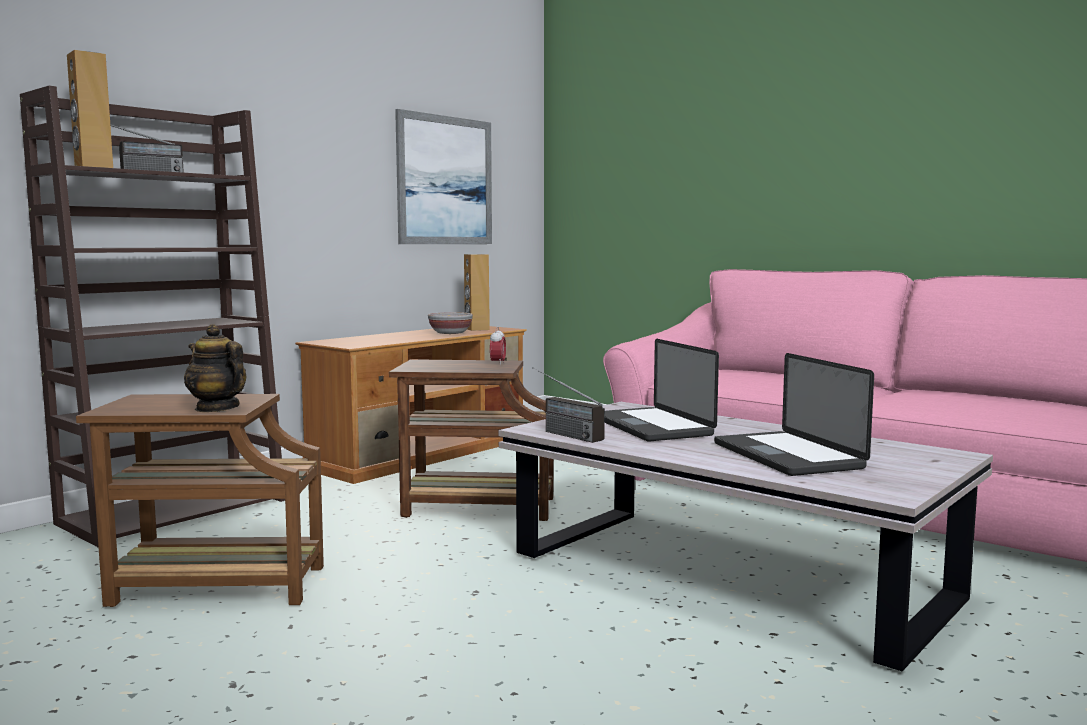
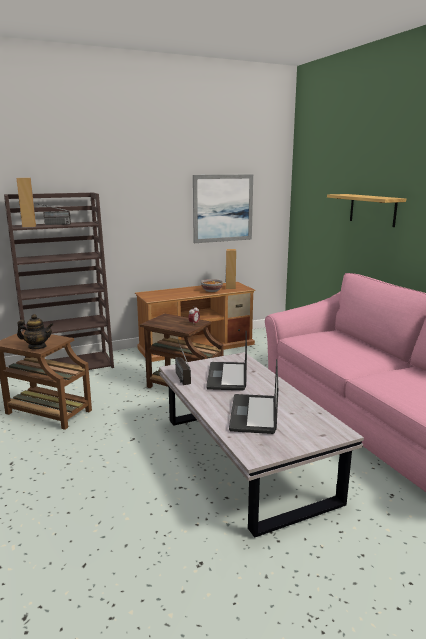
camera: 25 degrees right, 10 degrees up
(217, 408) = (37, 347): teapot -> teapot turned 120 degrees clockwise
(736, 166) = (372, 210): none -> shelf

